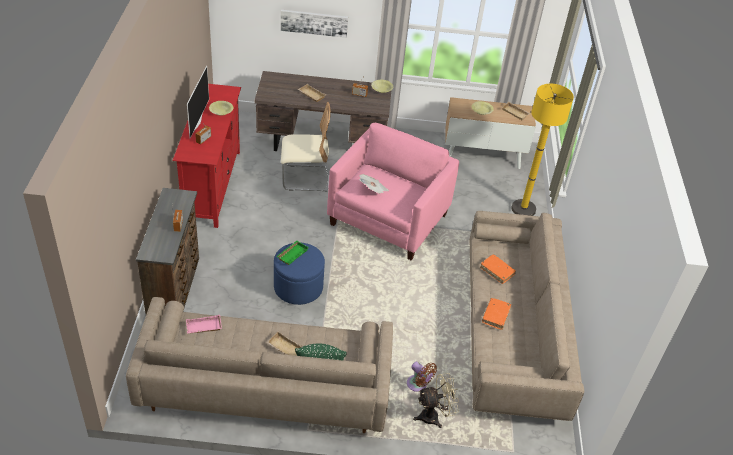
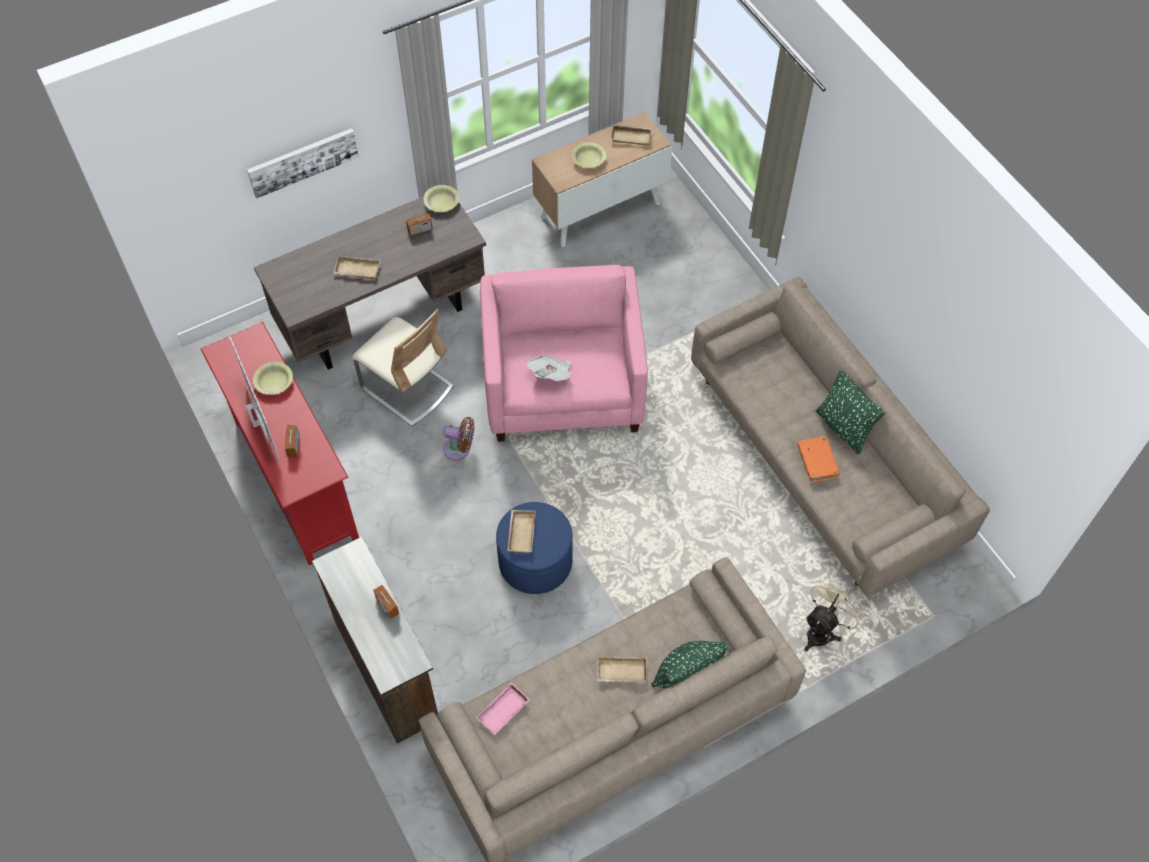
camera: 30 degrees left, 15 degrees up
(292, 254) = (520, 532): green tray -> beige tray
(305, 178) = (407, 388): beige chair -> beige chair turned 75 degrees clockwise
(418, 385) = (776, 602): brown fan -> brown fan (459, 449)
(497, 271) = (773, 396): orange book -> none
(523, 209) = (709, 267): yellow floor lamp -> none
(527, 309) = (843, 428): none -> green pillow

